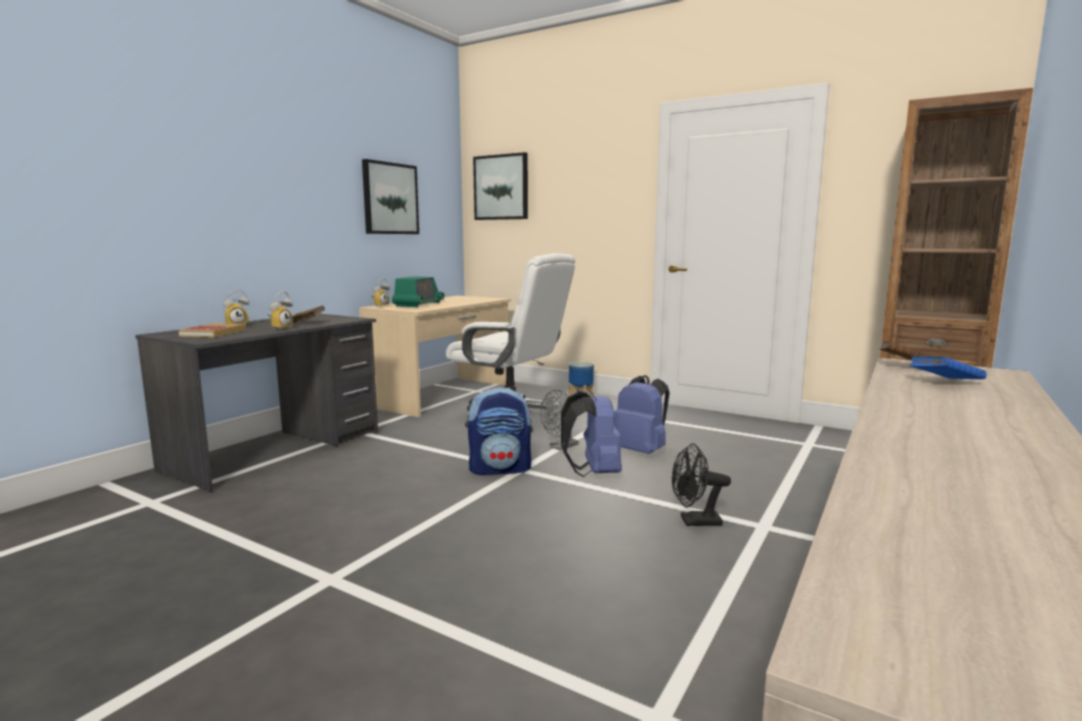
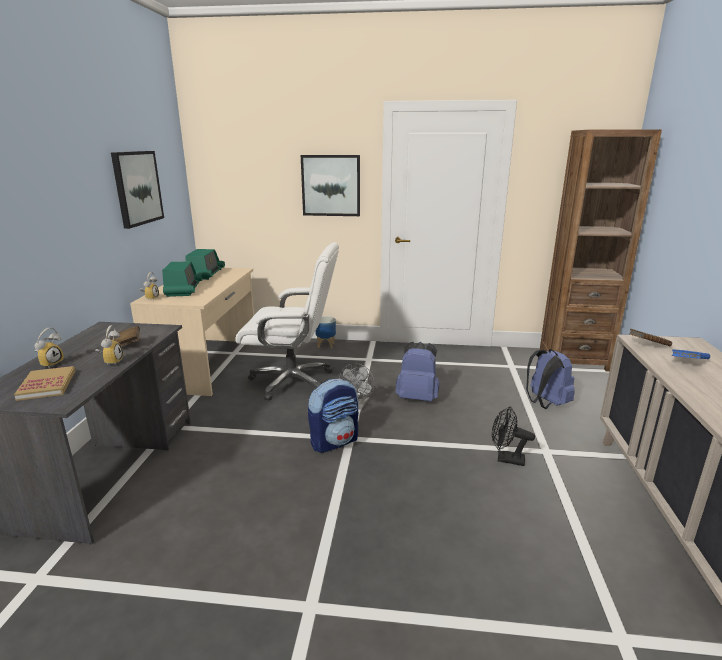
camera: 25 degrees left, 10 degrees up
(457, 299) = (205, 274): none -> radio
(501, 187) = (230, 165): picture -> picture (331, 185)
(593, 472) = (404, 428): blue backpack -> blue backpack (545, 403)
(694, 522) = (506, 459): black fan -> black fan turned 45 degrees clockwise

